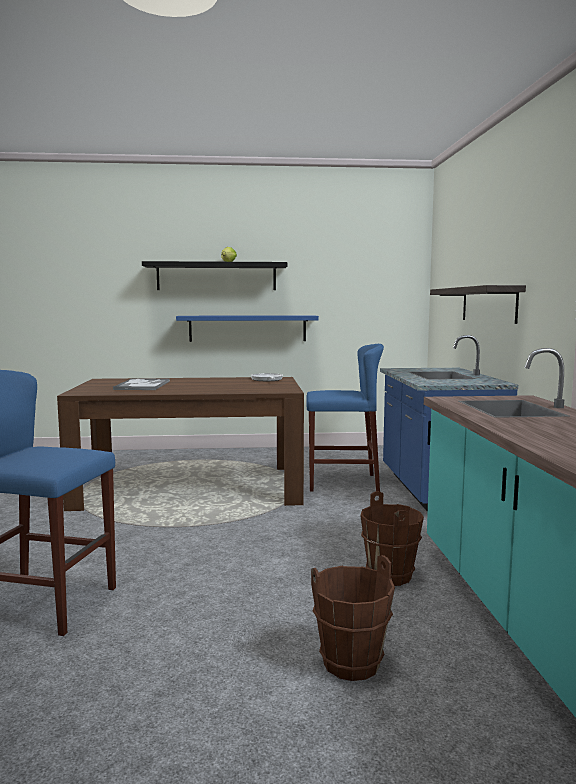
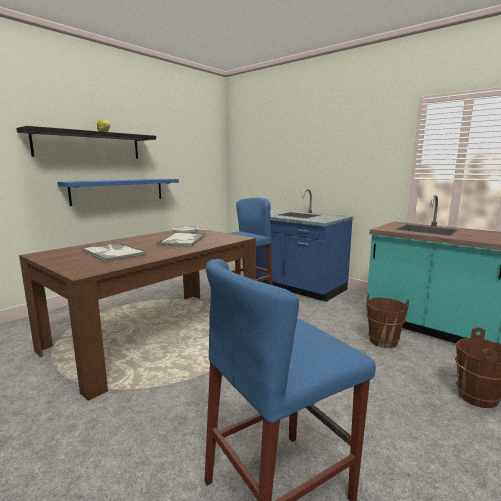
camera: 45 degrees left, 5 degrees up
(228, 385) = (182, 240): none -> tray
(488, 304) = (310, 170): shelf -> none

